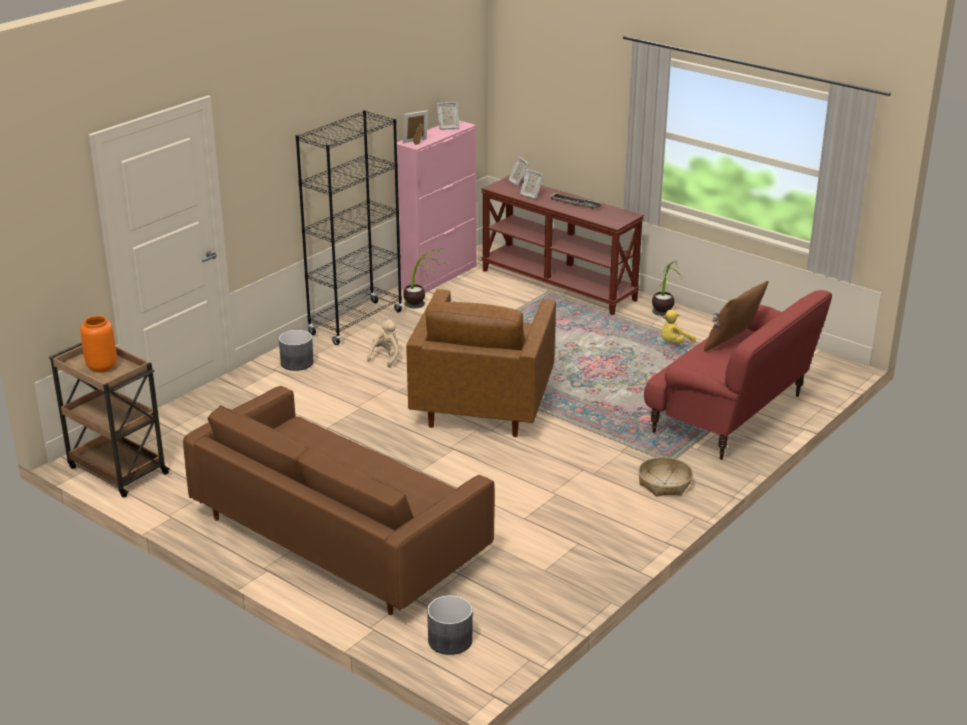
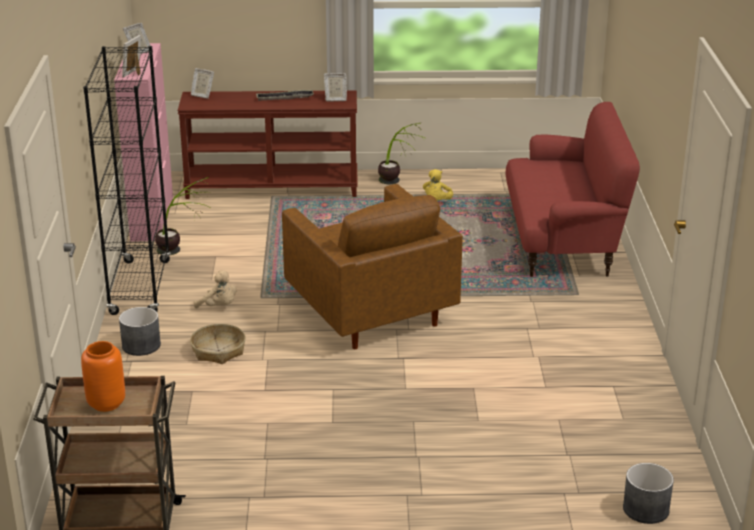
camera: 40 degrees left, 0 degrees up
(340, 537) = (430, 476): brown sofa -> none
(386, 357) = (219, 306): beige plush toy -> beige plush toy turned 135 degrees clockwise
(530, 195) = (233, 102): picture frame -> picture frame (335, 99)
(664, 484) = (599, 312): basket -> basket (218, 351)
(733, 344) = (542, 175): brown pillow -> none

